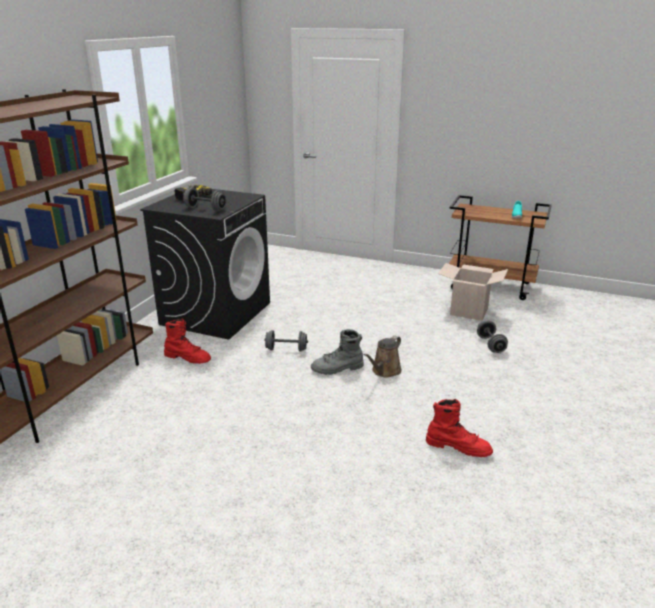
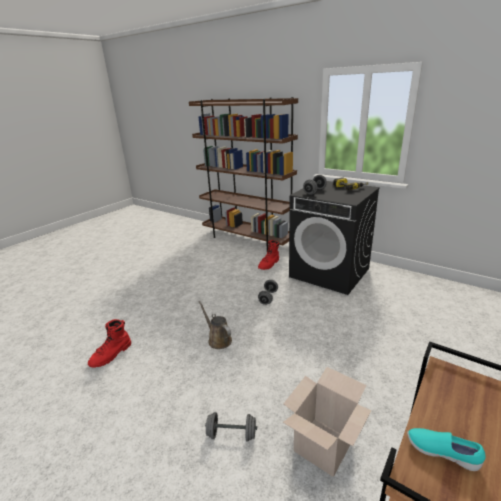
camera: 105 degrees right, 0 degrees up
(337, 369) = (232, 317): grey boot -> none

